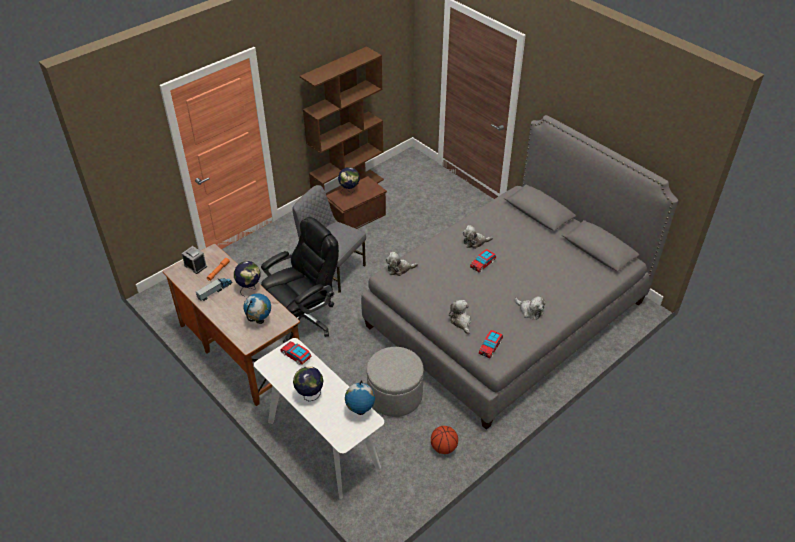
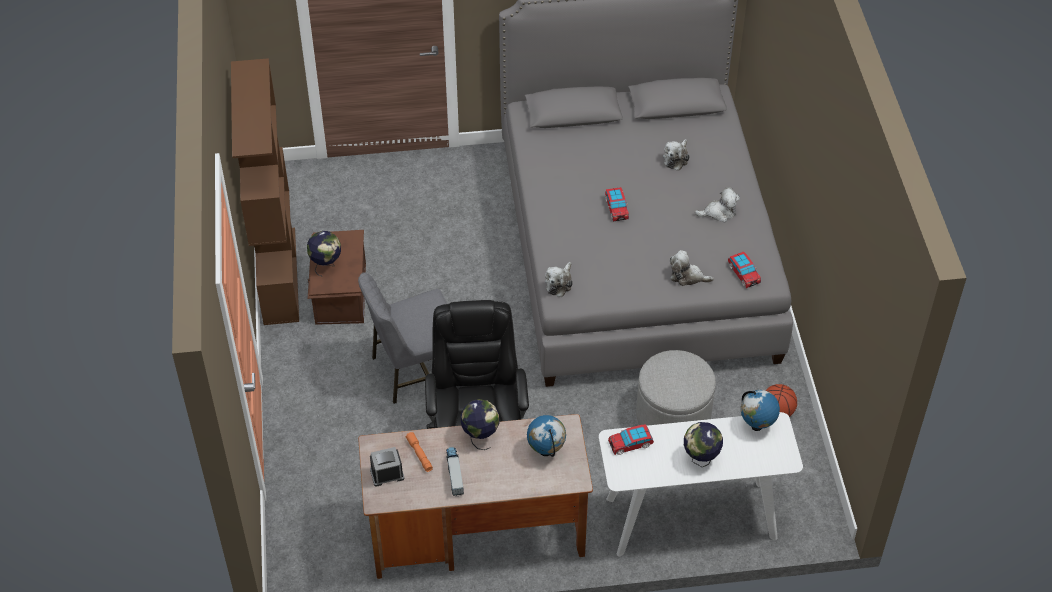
camera: 55 degrees left, 5 degrees up
(475, 242) = (574, 195): plush toy -> plush toy (676, 158)

